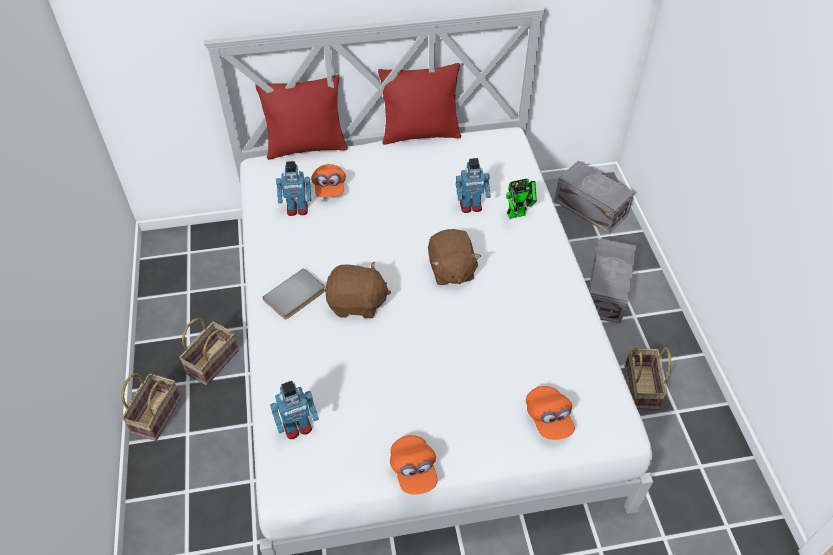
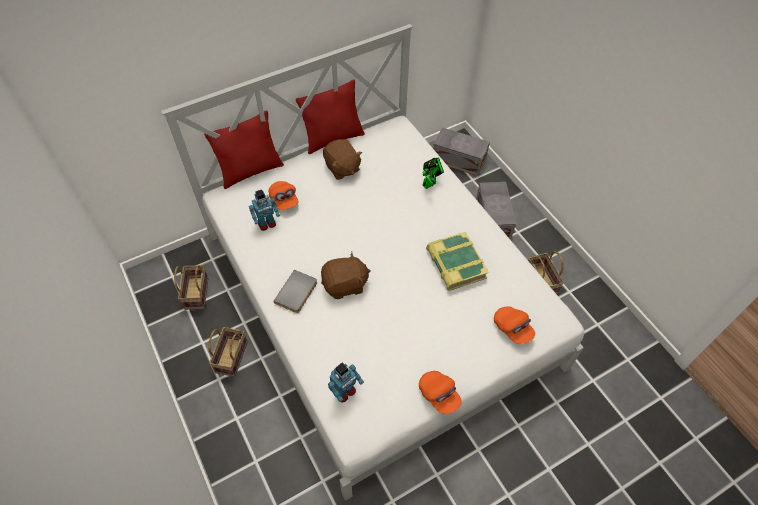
camera: 20 degrees left, 5 degrees up
(156, 414) = (205, 411): basket -> basket (196, 292)
(451, 270) = (401, 240): brown plush toy -> brown plush toy (342, 168)
(470, 206) = (394, 187): toy robot -> none
(506, 318) = (455, 264): none -> book

